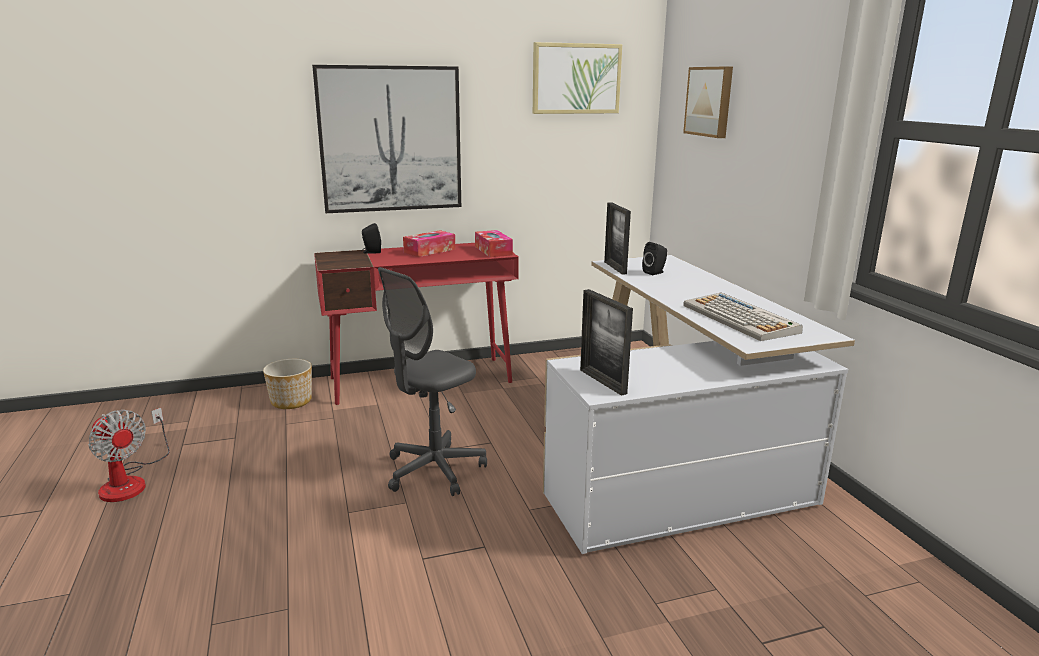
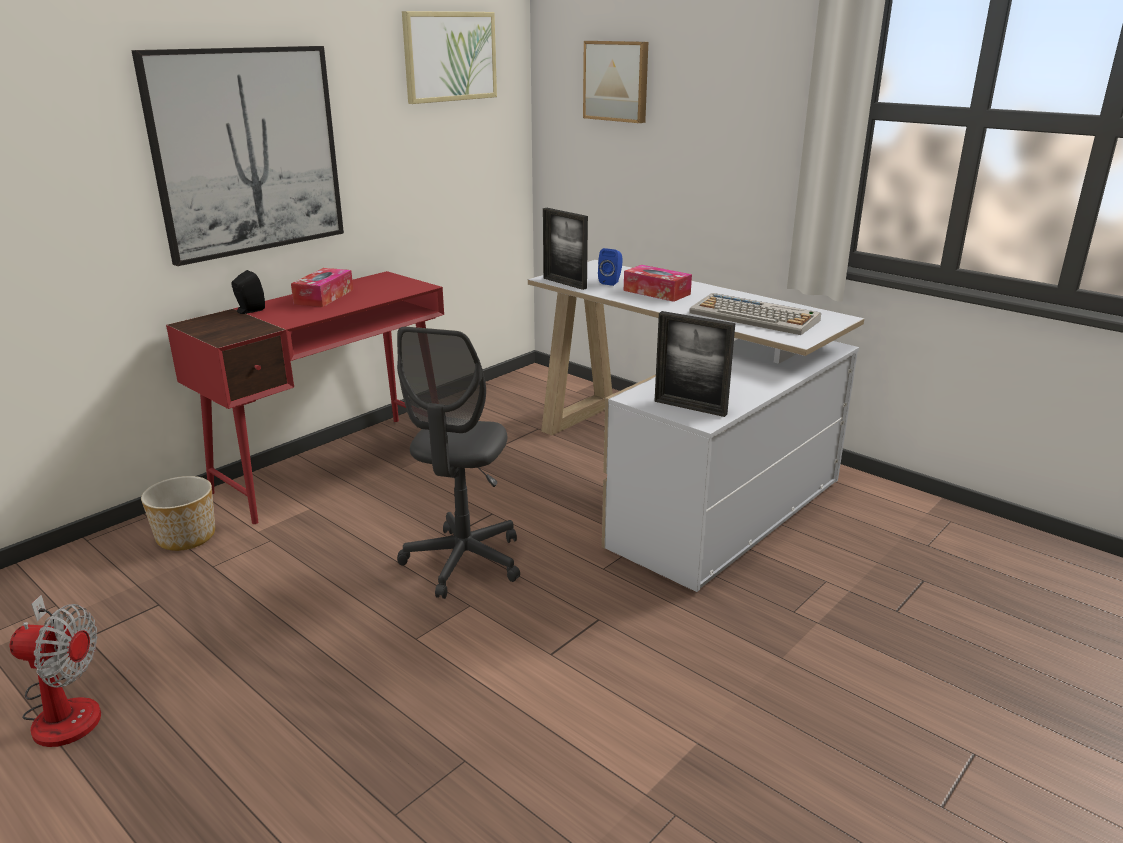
camera: 30 degrees left, 5 degrees up
(493, 251) = (402, 284): tissue box -> tissue box (656, 292)
(655, 272) = (611, 282): black speaker -> blue speaker

